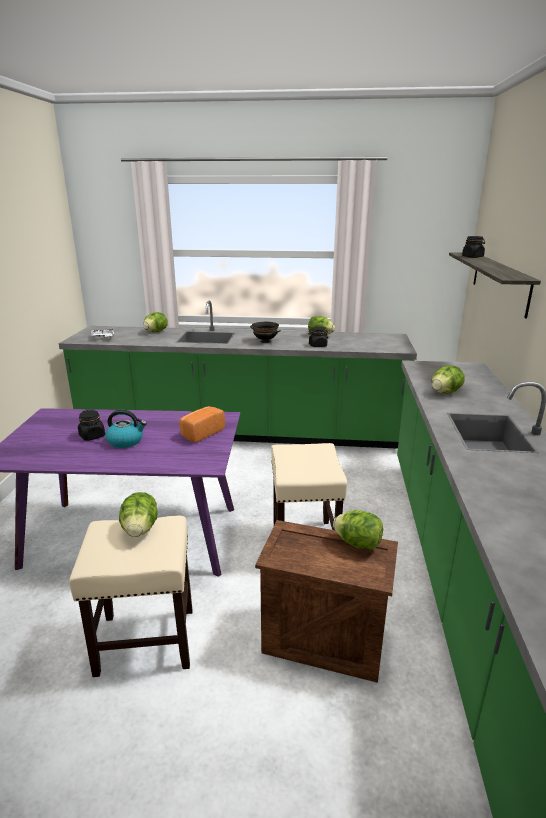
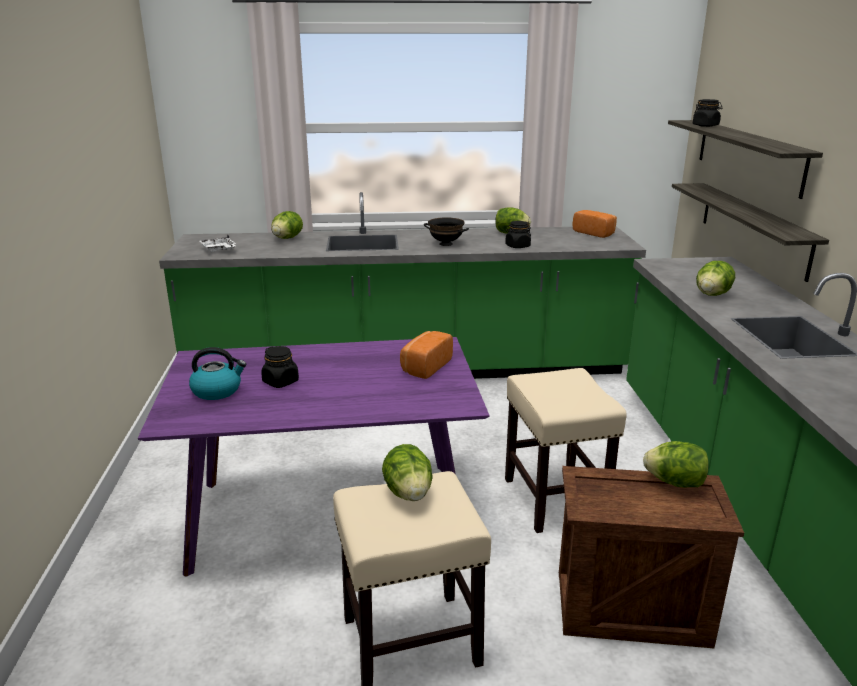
camera: 10 degrees left, 0 degrees up
(126, 441) = (332, 384): kettle -> kettle (217, 390)
(385, 338) = (594, 233): none -> bread
(498, 340) = (753, 228): none -> shelf

